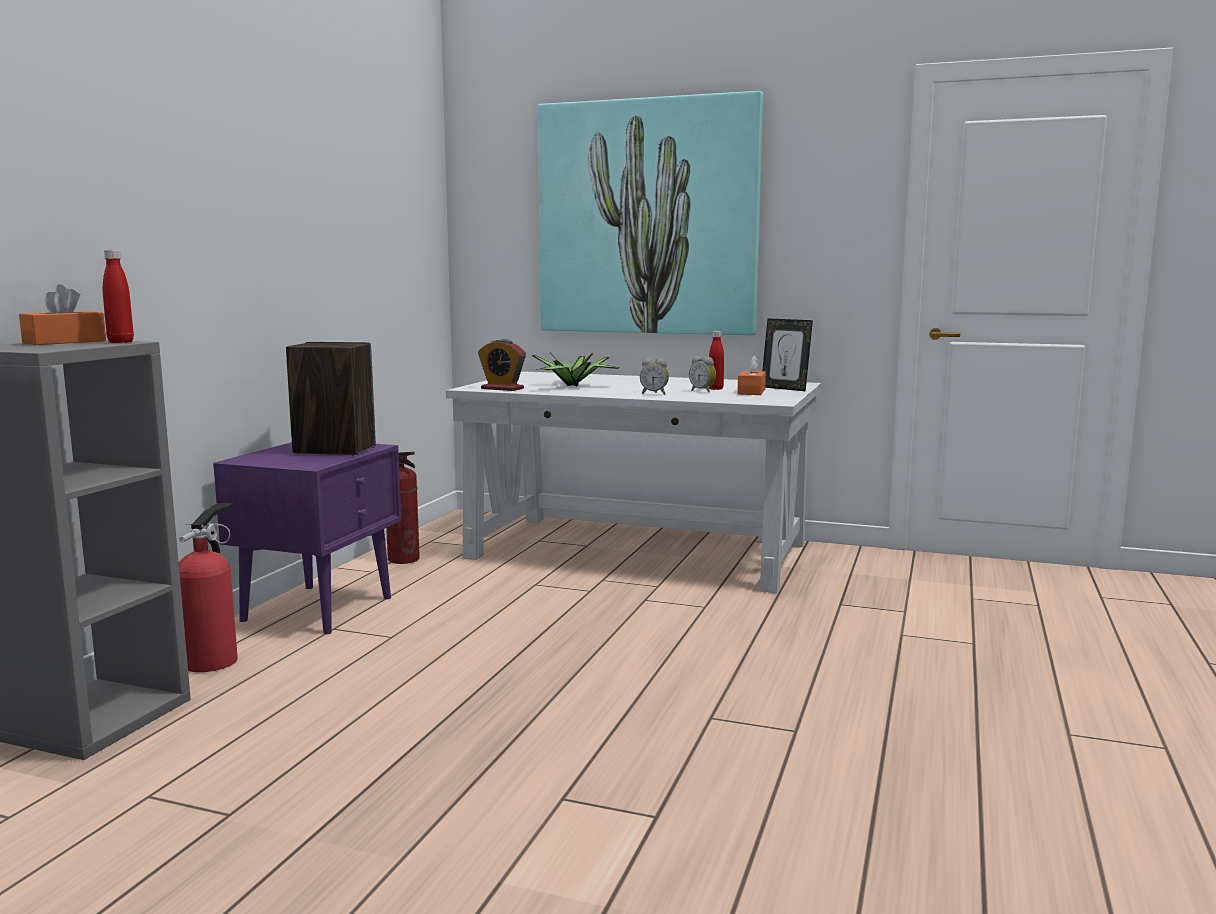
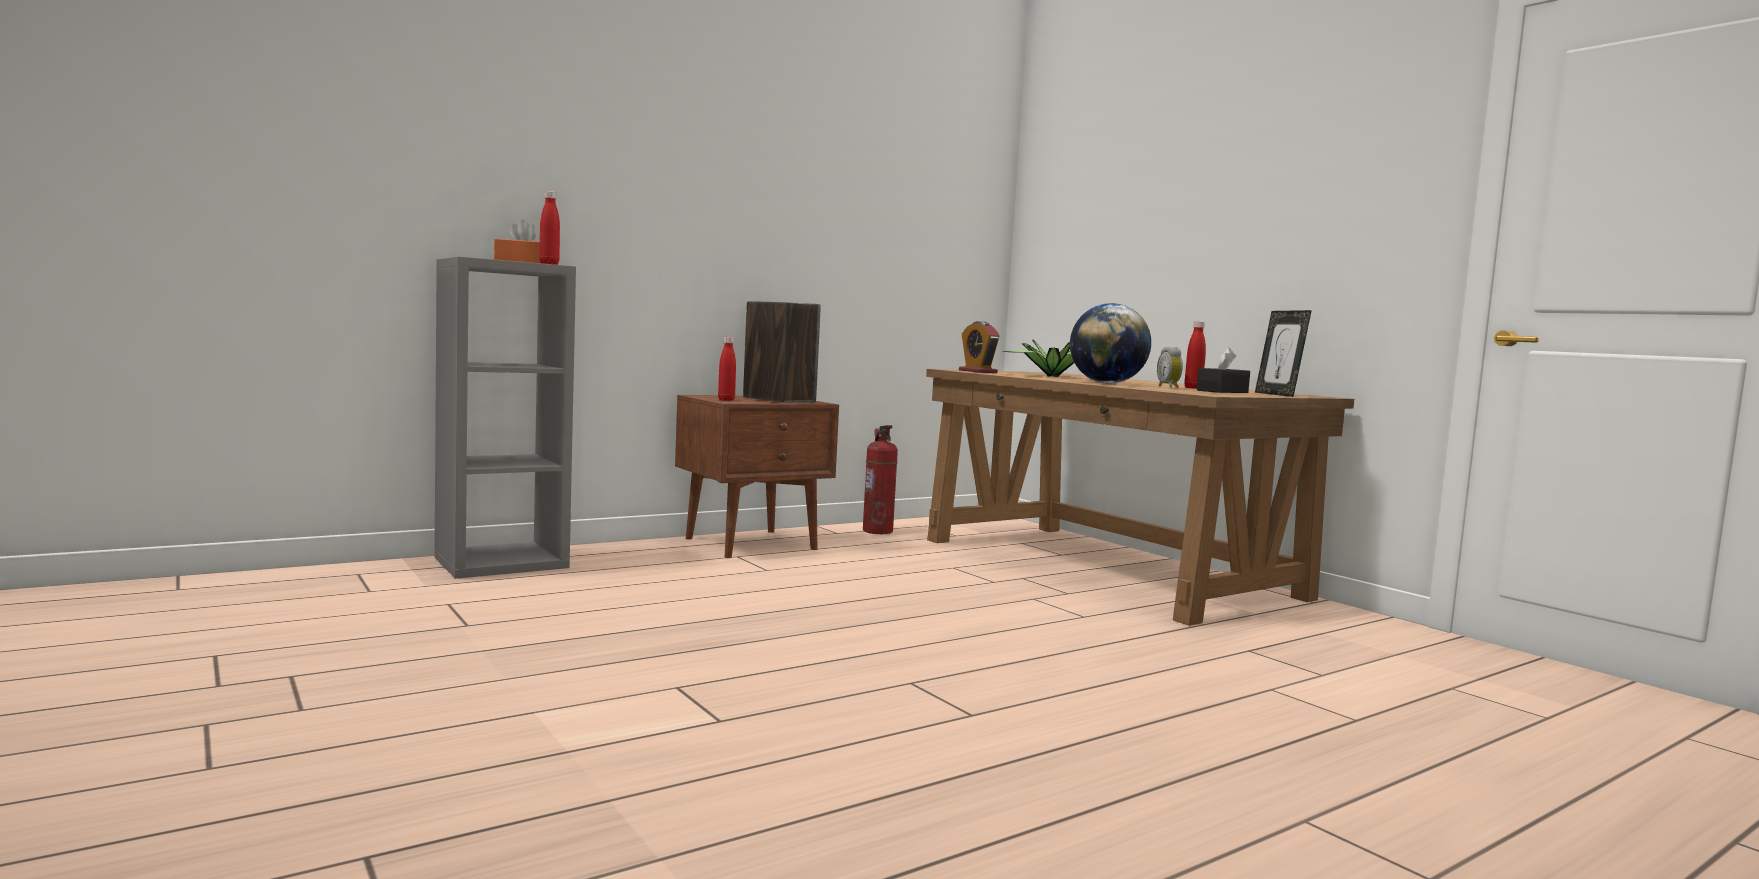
camera: 35 degrees right, 5 degrees down
(213, 659) = (626, 553): fire extinguisher -> none
(293, 462) = (726, 400): none -> red bottle
(320, 608) = (753, 544): purple nightstand -> brown nightstand
(638, 550) = (1106, 567): white desk -> brown desk
(648, 218) = (1184, 207): picture -> none
(654, 393) = (1107, 383): alarm clock -> globe
(751, 392) = (1222, 391): orange tissue box -> black tissue box

